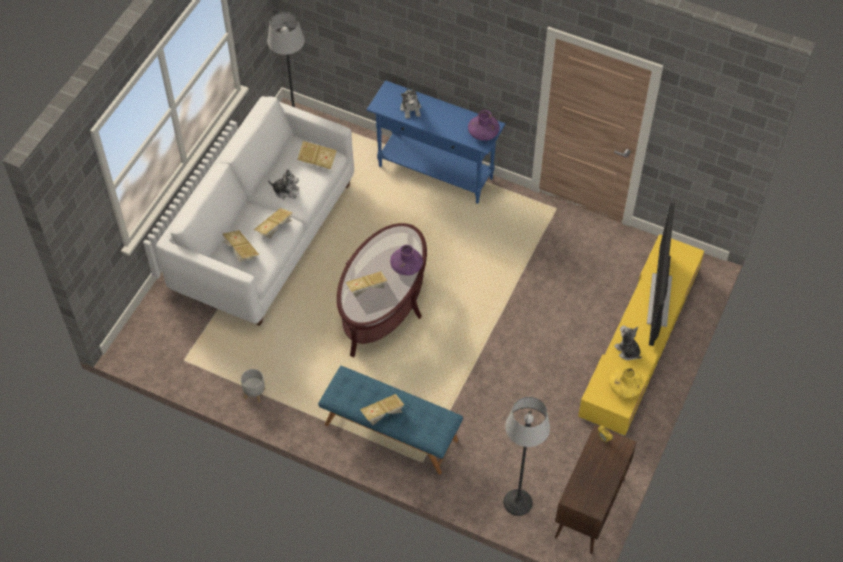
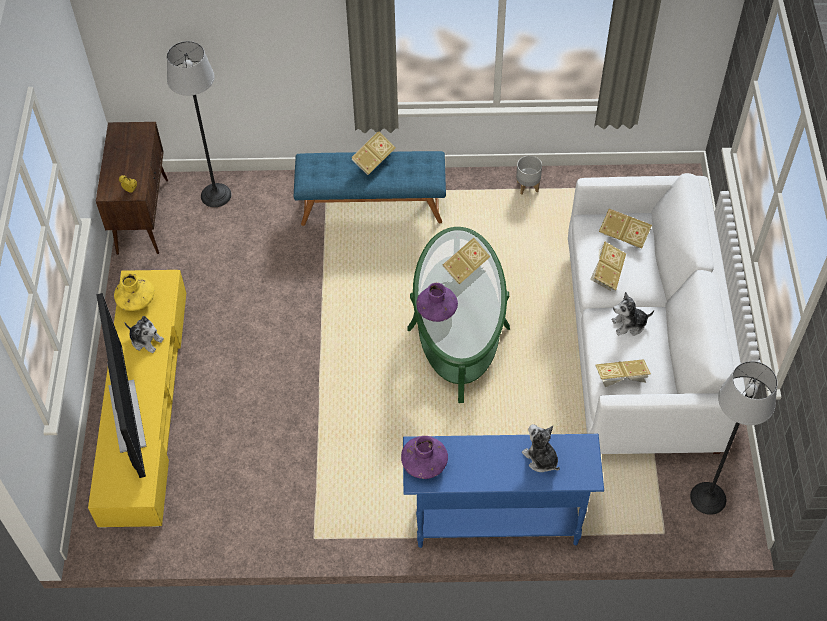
camera: 155 degrees right, 0 degrees up
(383, 302) = (458, 328): brown coffee table -> green coffee table

